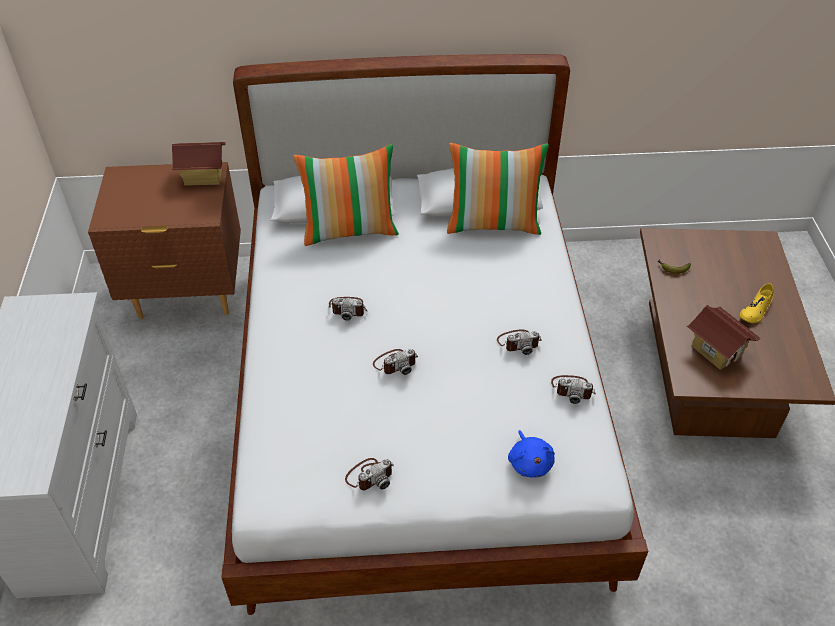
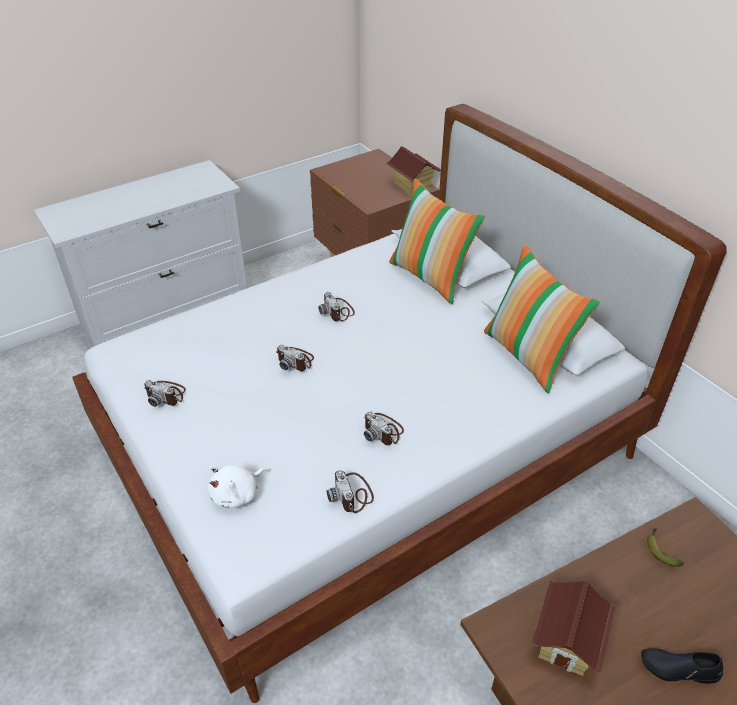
camera: 60 degrees right, 5 degrees down
(530, 462) = (237, 494): blue plush toy -> white plush toy
(755, 310) = (678, 668): yellow shoe -> black shoe

